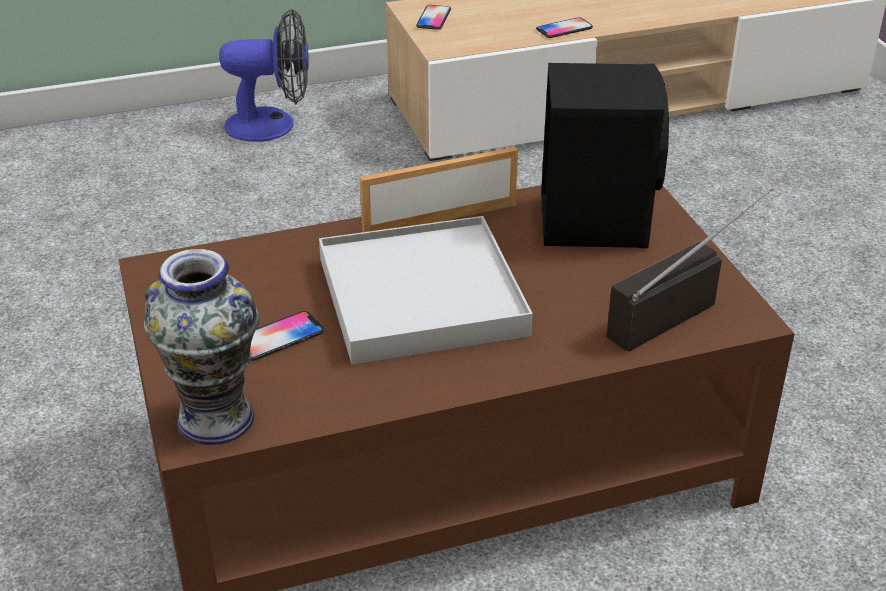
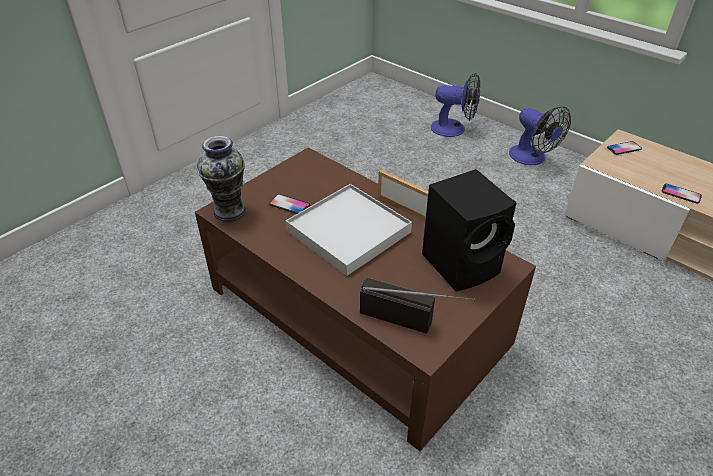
camera: 60 degrees right, 5 degrees up
(100, 156) = (454, 129): none -> fan

